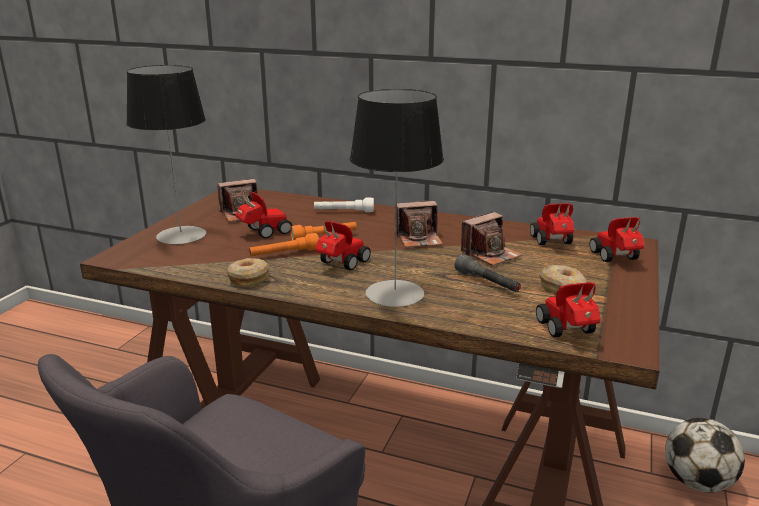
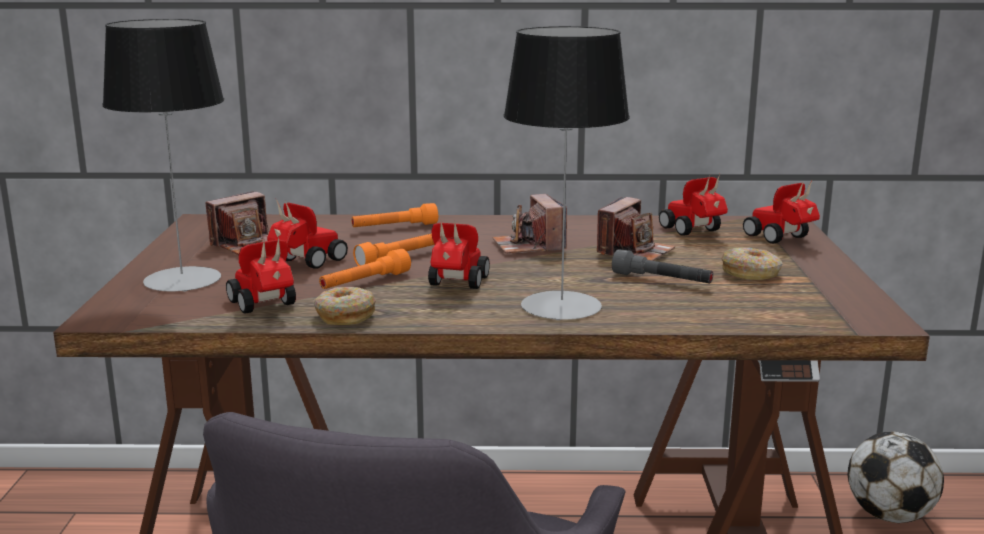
camera: 20 degrees left, 5 degrees down
(344, 212) = (394, 228): white flashlight -> orange flashlight
(419, 239) = (528, 246): camera -> camera turned 105 degrees clockwise
(568, 331) = (802, 314): toy car -> toy car (266, 306)

